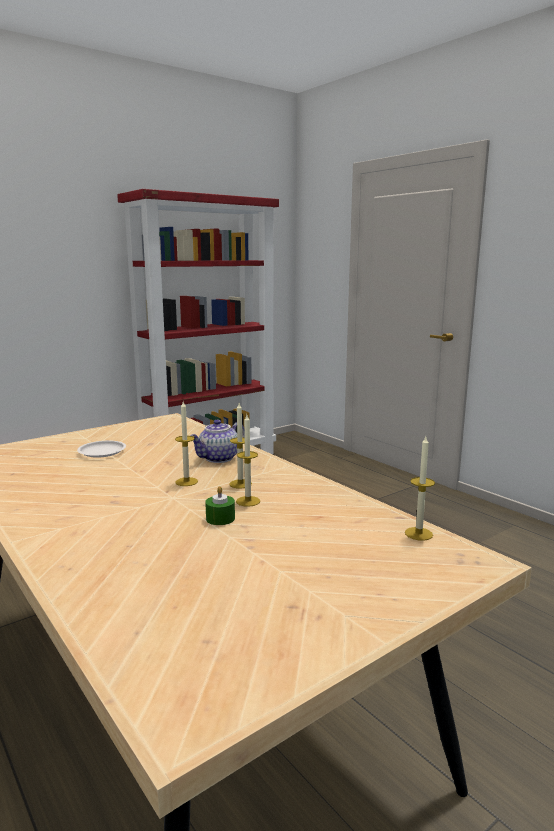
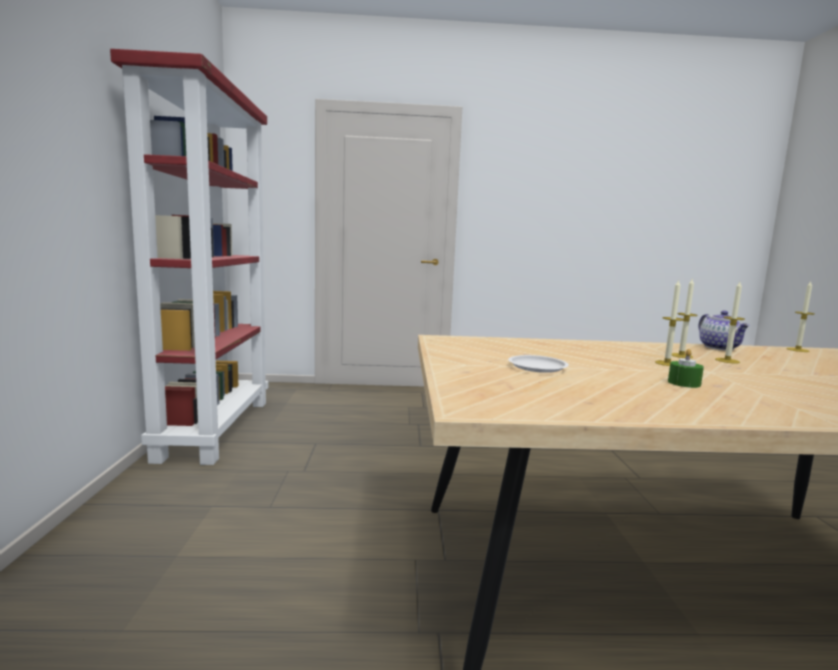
camera: 55 degrees left, 5 degrees down
(219, 459) = (604, 349): teapot -> teapot (720, 348)
(220, 518) = (769, 370): green candle -> green candle (684, 383)

